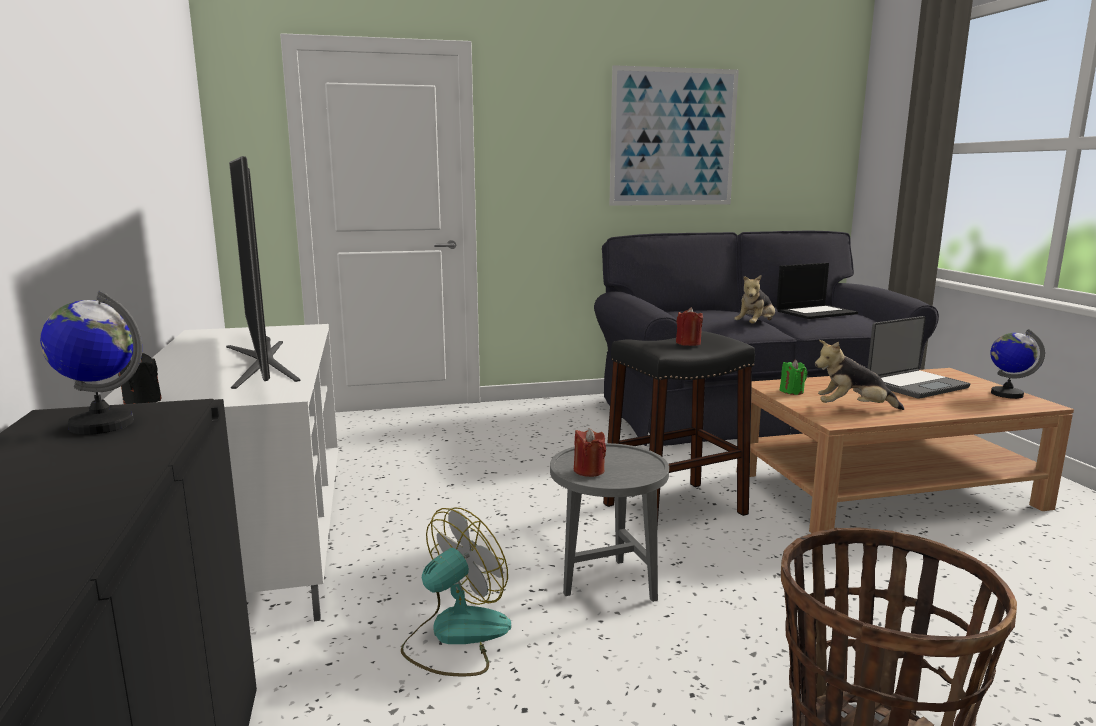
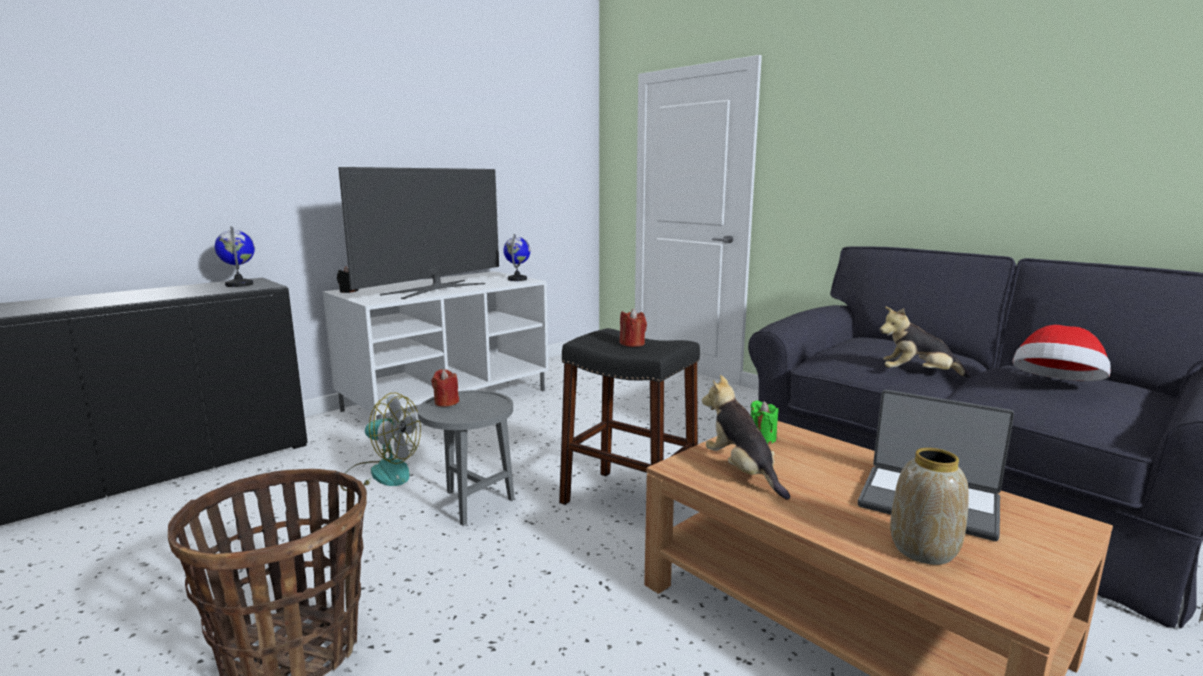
camera: 60 degrees right, 0 degrees up
(673, 137) = (970, 132): picture -> none
(816, 312) = (1056, 386): laptop -> hat
(978, 401) = (924, 550): none -> vase
(1006, 394) = (1023, 576): globe -> globe (517, 279)

